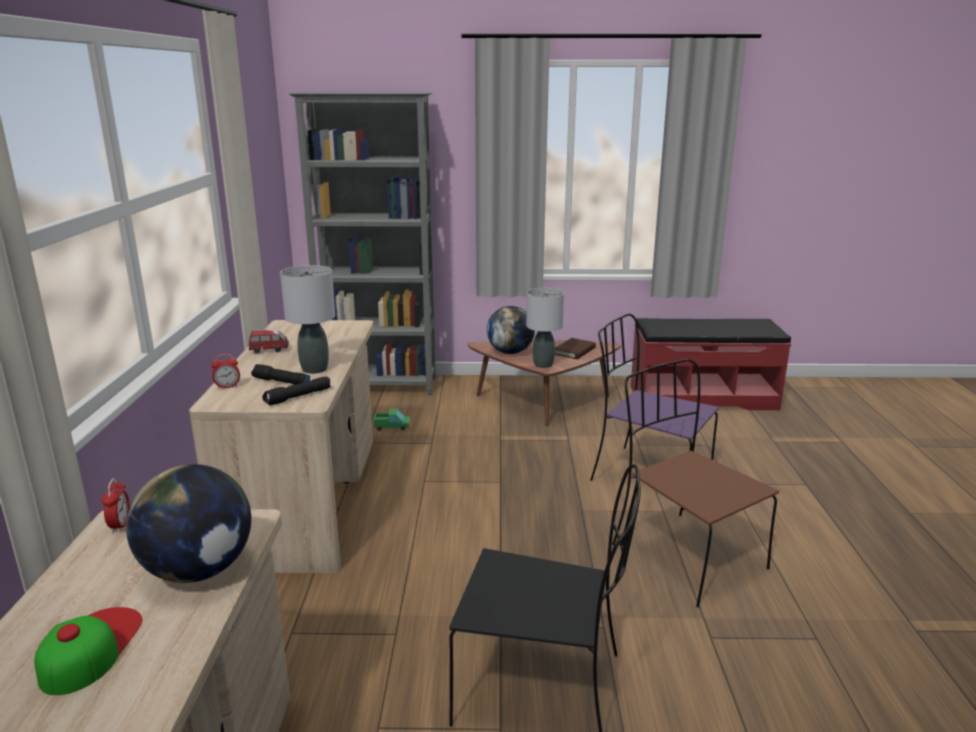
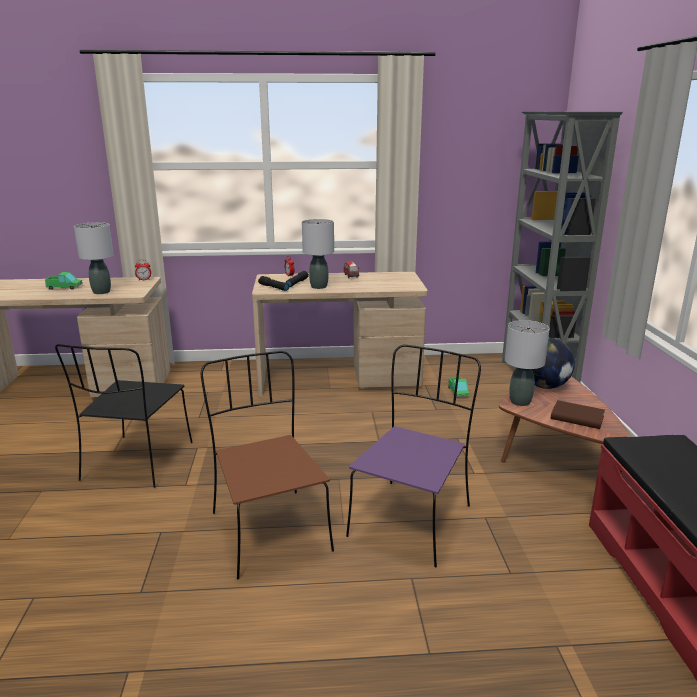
camera: 85 degrees right, 0 degrees up
(90, 648) = (64, 287): cap -> toy truck
(199, 570) = (101, 292): globe -> grey table lamp
(685, 555) = (269, 530): brown chair -> brown chair turned 75 degrees counterclockwise

